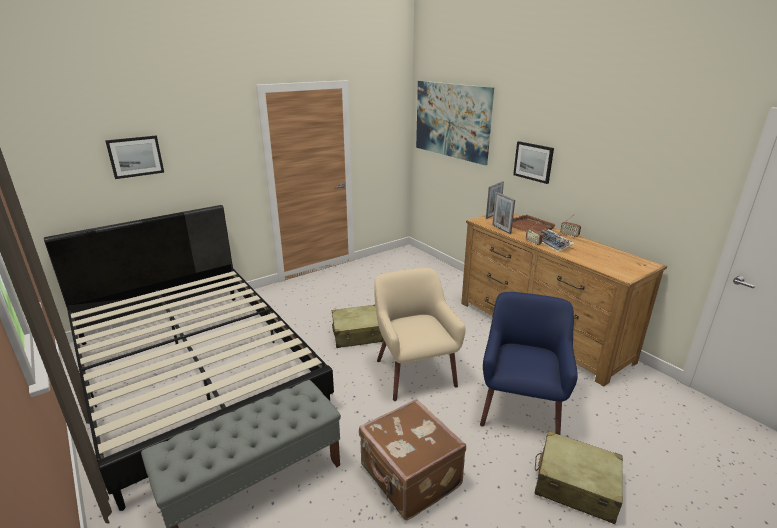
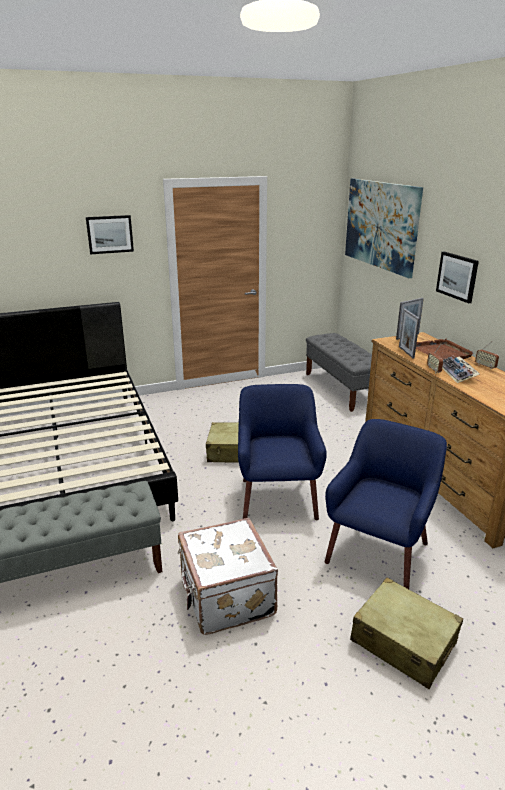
camera: 15 degrees right, 0 degrees up
(135, 156) = (38, 247): picture -> picture (110, 234)
(409, 477) = (225, 597): brown suitcase -> white suitcase
(414, 372) = (277, 498): beige armchair -> blue armchair
(425, 264) = (342, 389): none -> grey bench

